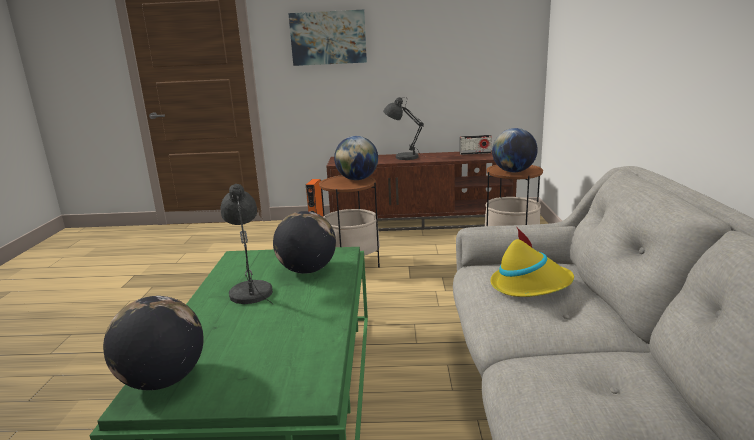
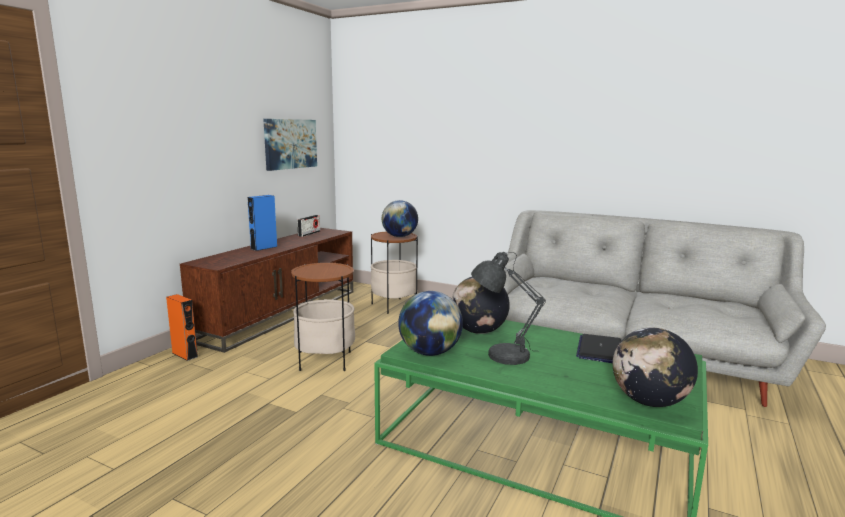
camera: 65 degrees left, 5 degrees down
(300, 336) = (599, 350): none -> laptop
(328, 38) = (168, 115): picture -> picture (290, 144)
(357, 179) = (323, 266): globe -> globe (430, 352)
(404, 157) = (264, 248): grey table lamp -> blue speaker
(530, 285) = (565, 288): yellow hat -> none

